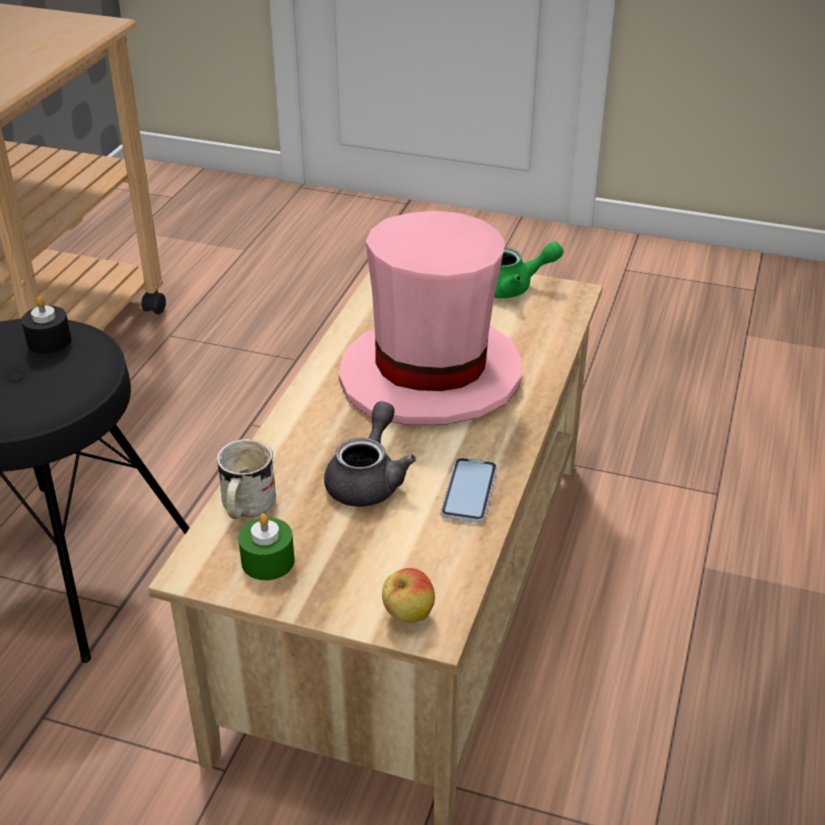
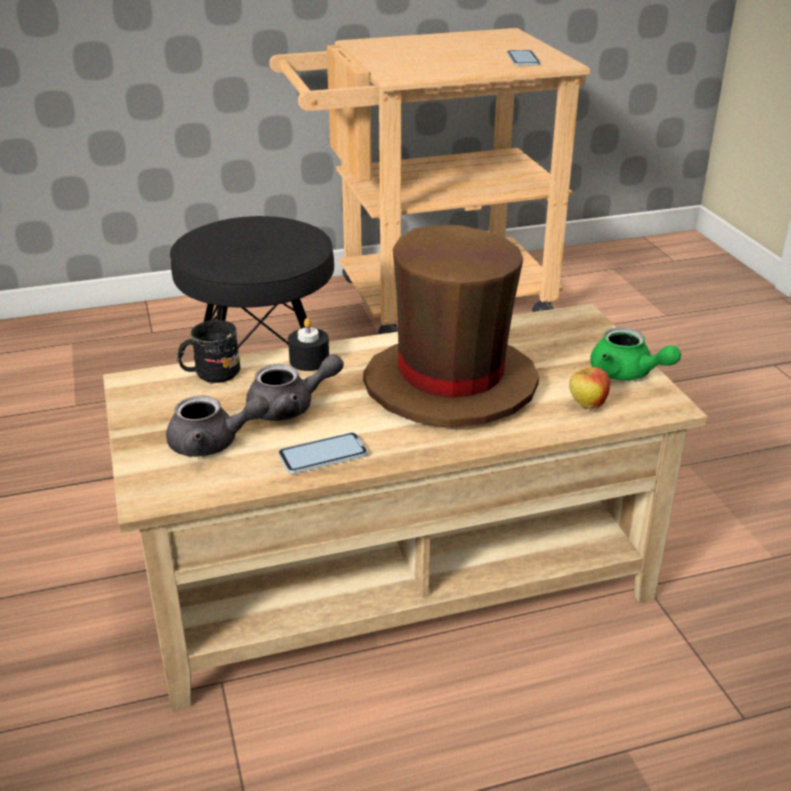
camera: 55 degrees right, 5 degrees down
(49, 341) = (291, 238): black candle -> black candle (309, 360)
(59, 33) = (523, 59): none -> phone
(245, 508) = (210, 374): white mug -> black mug
(268, 561) = (163, 404): green candle -> none
(380, 552) = (213, 443): none -> grey teapot
(408, 616) = (154, 481): apple -> apple (587, 405)
(431, 376) = (450, 385): pink hat -> brown hat

